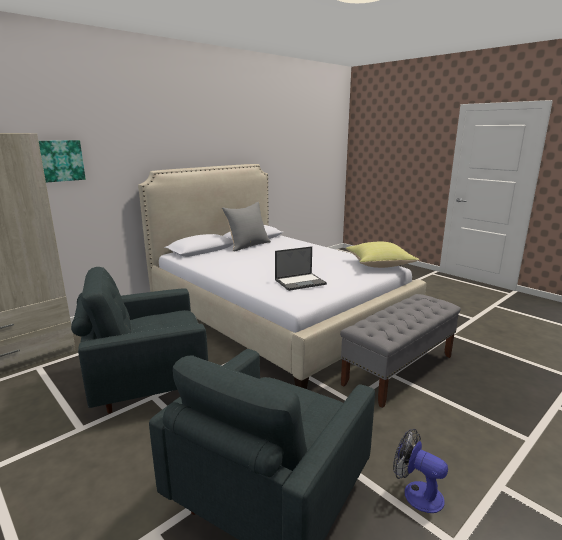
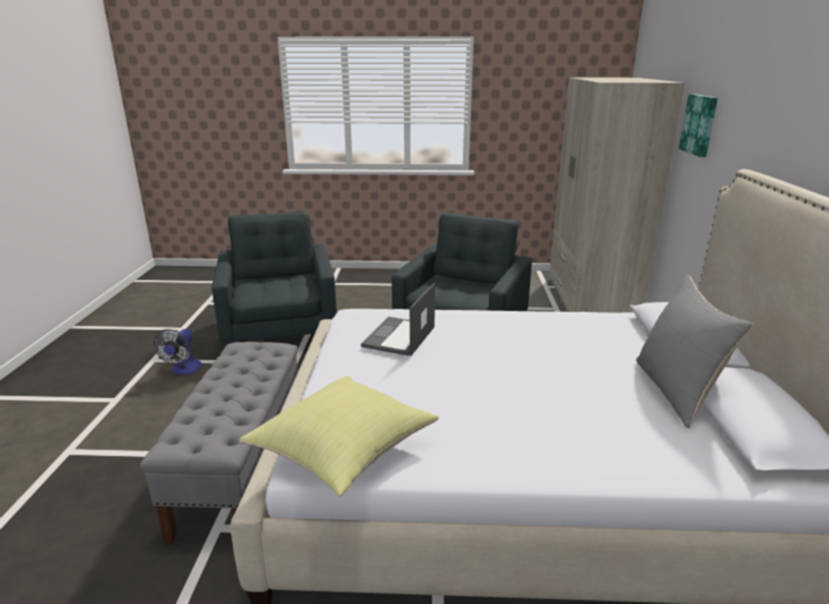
camera: 135 degrees right, 5 degrees up
(416, 493) = (184, 370): fan -> fan turned 105 degrees clockwise

